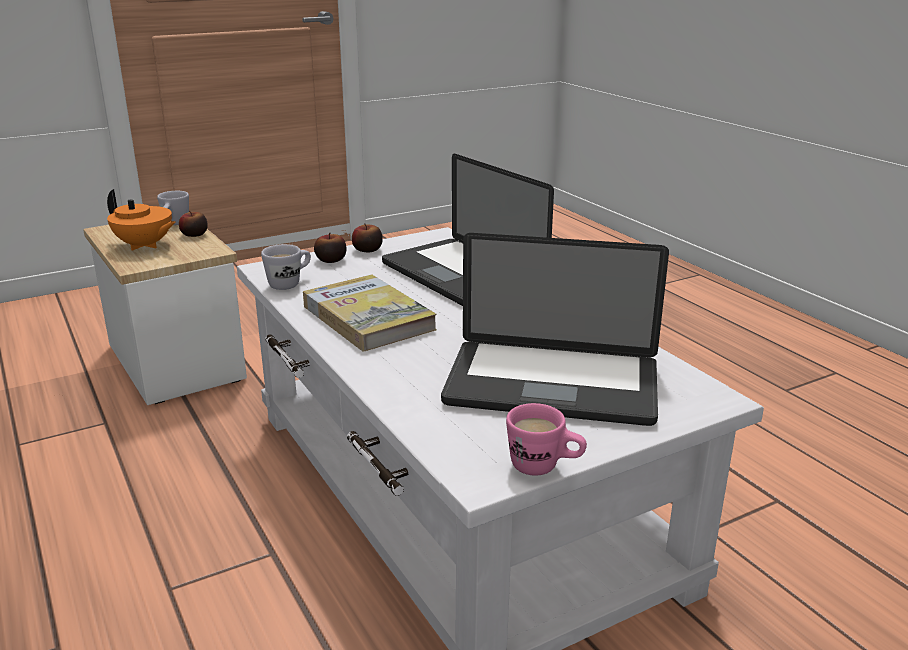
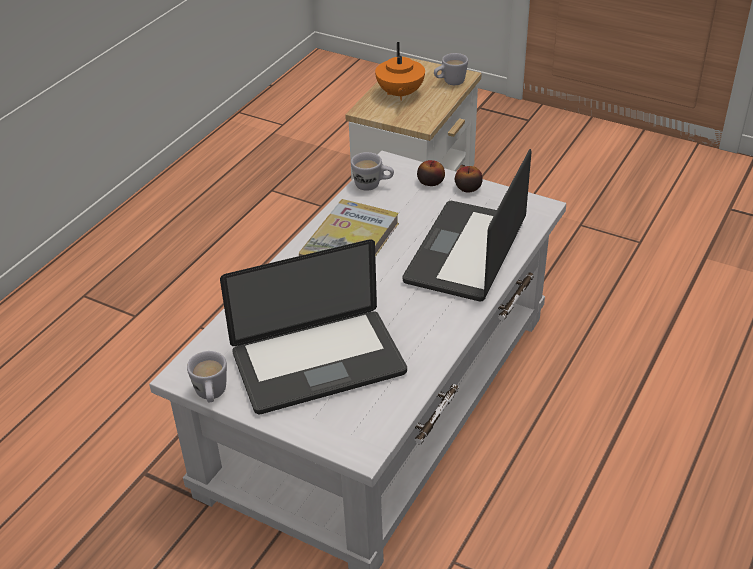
camera: 60 degrees right, 15 degrees up
(194, 235) = (441, 101): apple -> none
(544, 468) = (211, 396): pink mug -> white mug
(552, 385) = (318, 363): laptop -> laptop turned 90 degrees counterclockwise

